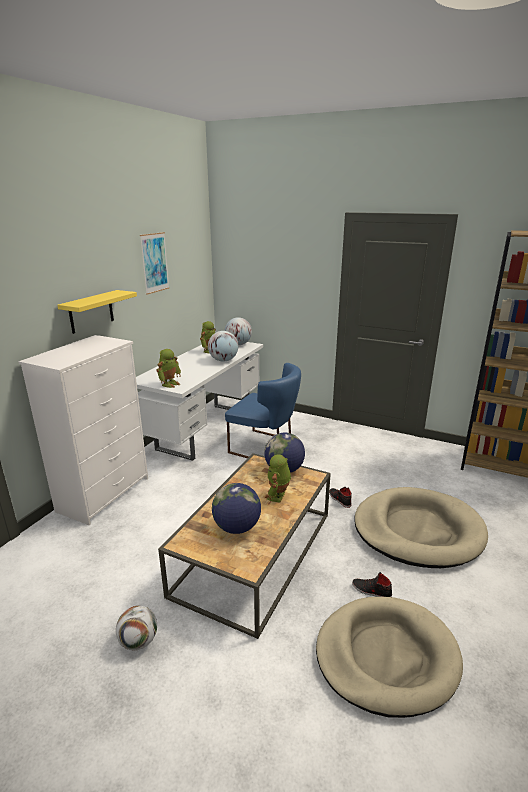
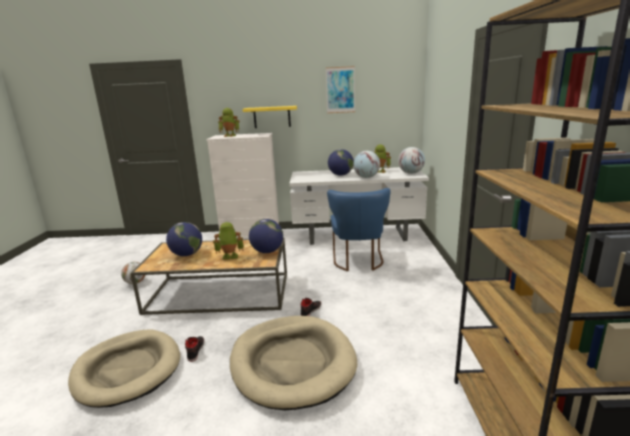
camera: 65 degrees right, 5 degrees down
(169, 384) = (301, 178): toy robot -> toy robot (230, 135)
(193, 366) = (341, 175): none -> globe

